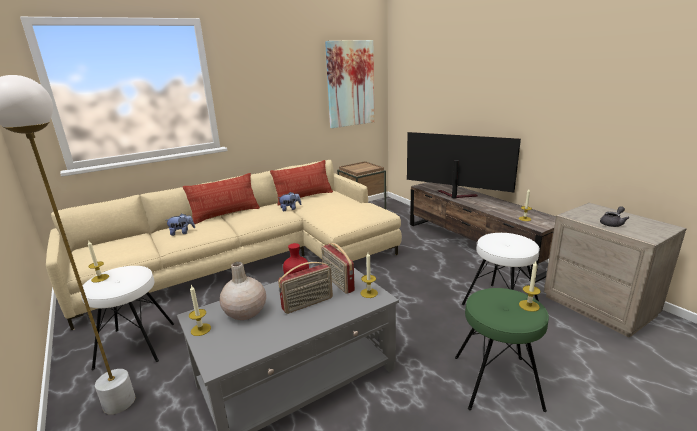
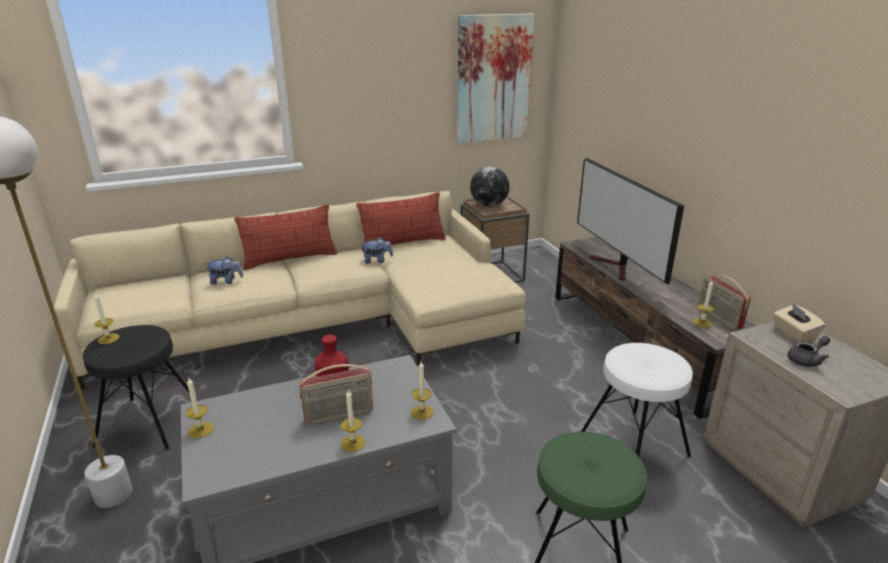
camera: 10 degrees right, 5 degrees up
(136, 345) = (149, 423): white stool -> black stool
(245, 312) = (259, 415): beige vase -> none
(337, 282) = (388, 390): radio -> radio (718, 318)
(357, 168) = (489, 205): none -> globe
(454, 195) = (616, 267): television -> television turned 150 degrees counterclockwise
(529, 305) = (623, 468): candle -> candle (353, 443)
(595, 211) = (793, 334): none -> beige tissue box

